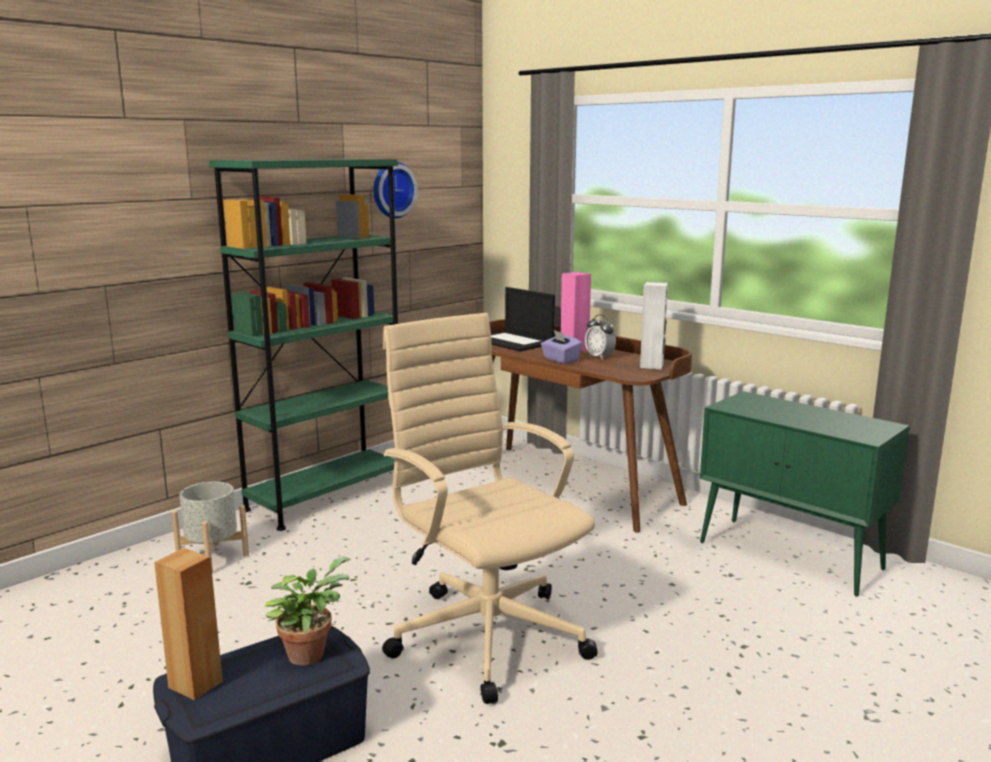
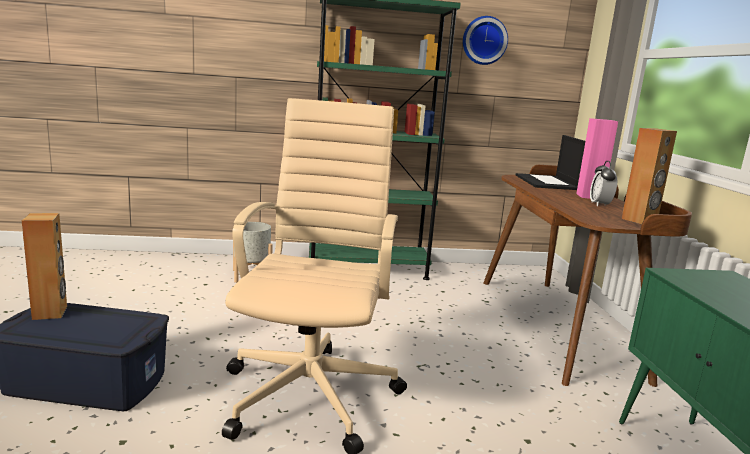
camera: 40 degrees right, 0 degrees up
(309, 652) = (123, 326): potted plant -> none
(560, 360) = (556, 198): purple tissue box -> none
(652, 365) = (639, 220): white speaker -> brown speaker

